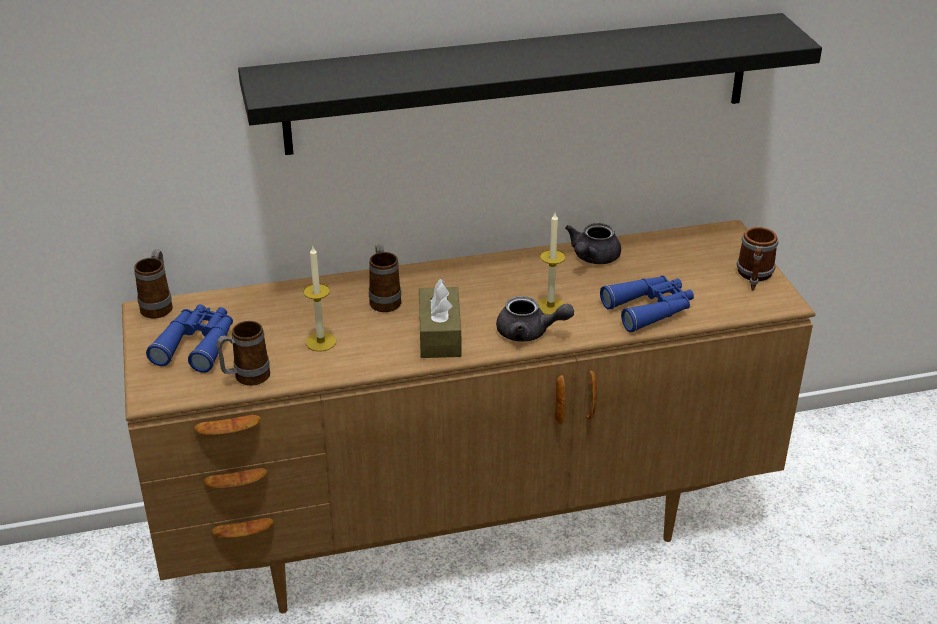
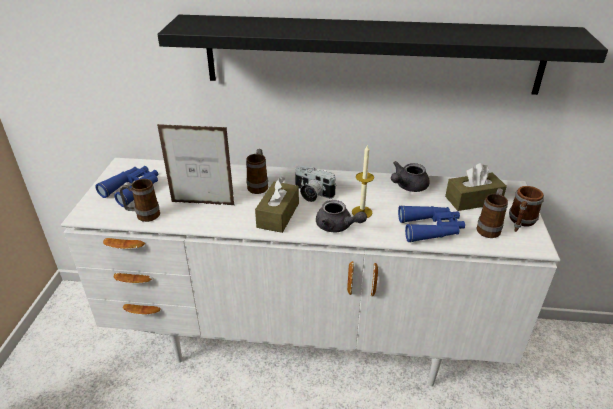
camera: 20 degrees right, 0 degrees up
(159, 305) = (131, 163): mug -> mug (489, 228)
(321, 342) = (203, 203): candle -> picture frame
(467, 533) = (306, 343): brown dresser -> white dresser
(468, 296) = (312, 194): none -> camera
(685, 259) = (473, 200): none -> brown tissue box

